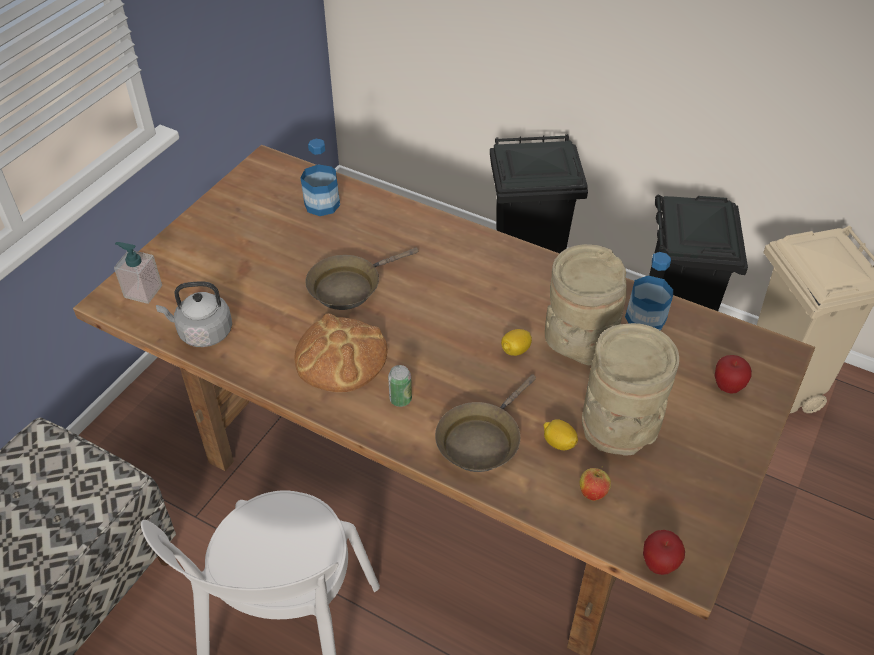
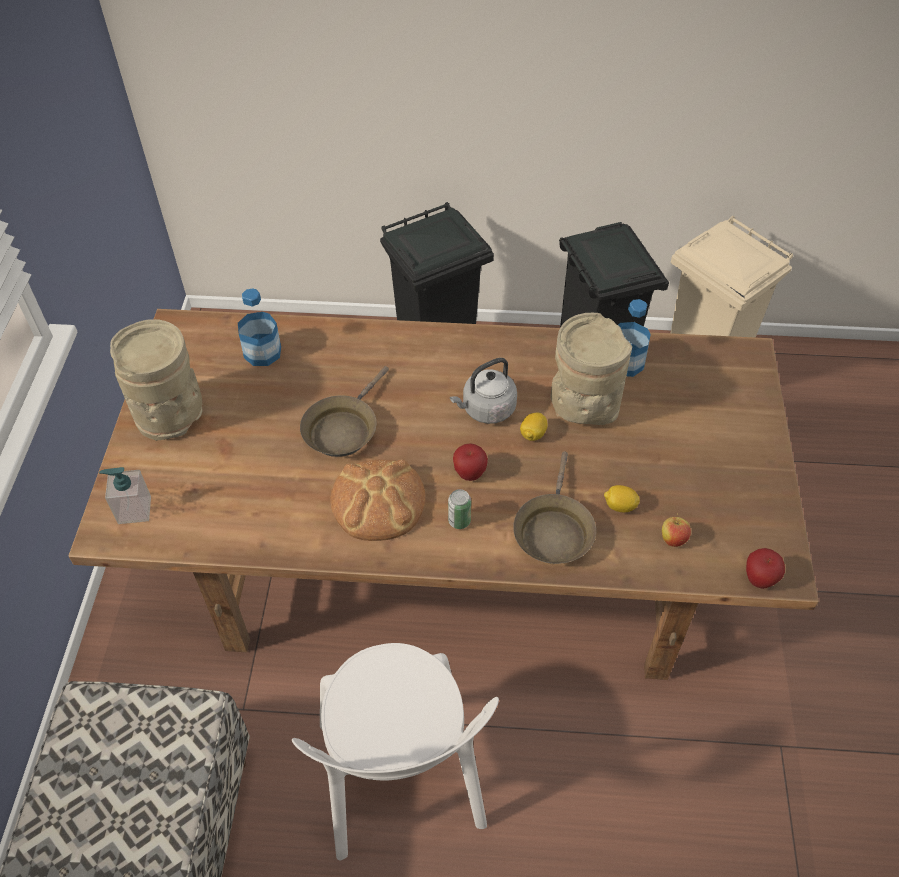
camera: 25 degrees left, 5 degrees up
(202, 332) = (226, 529): grey kettle -> grey kettle (486, 409)
(621, 427) = (661, 470): beige vase -> beige vase (171, 414)
(727, 387) = (725, 400): apple -> apple (469, 473)

